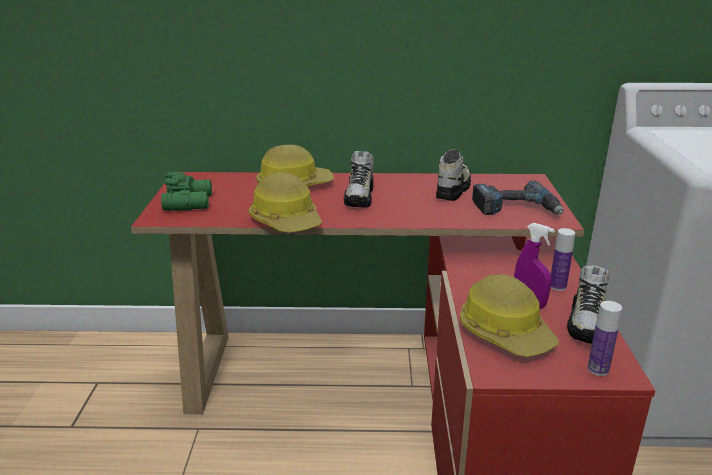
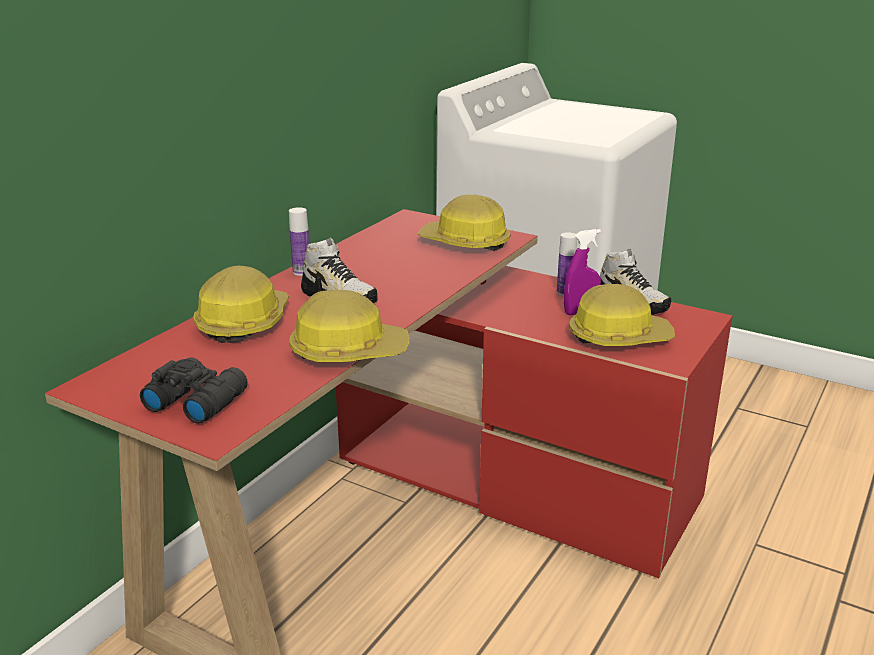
camera: 60 degrees left, 0 degrees up
(190, 202) = (196, 400): green binoculars -> black binoculars
(453, 189) = (384, 252): shoe -> none
(516, 208) = (465, 243): power drill -> hard hat
(598, 369) = (695, 323): bottle -> bottle (302, 272)

